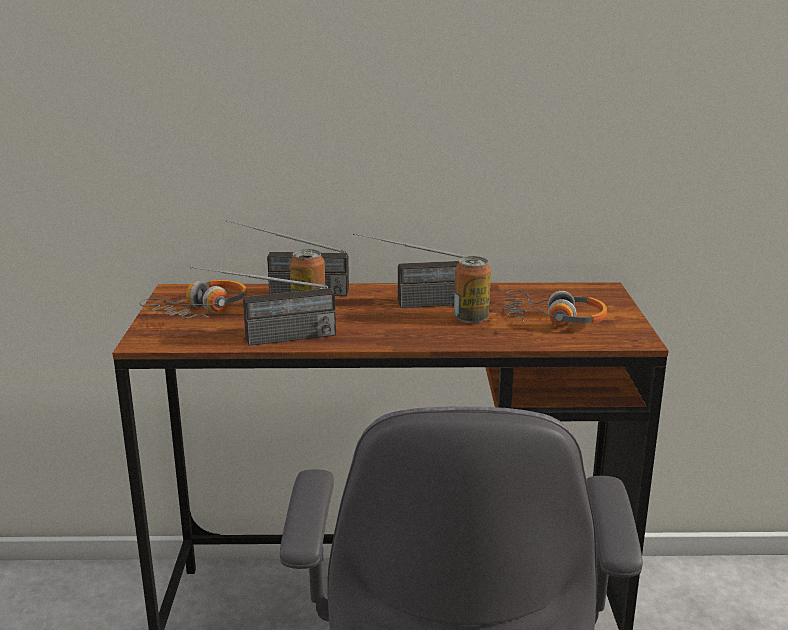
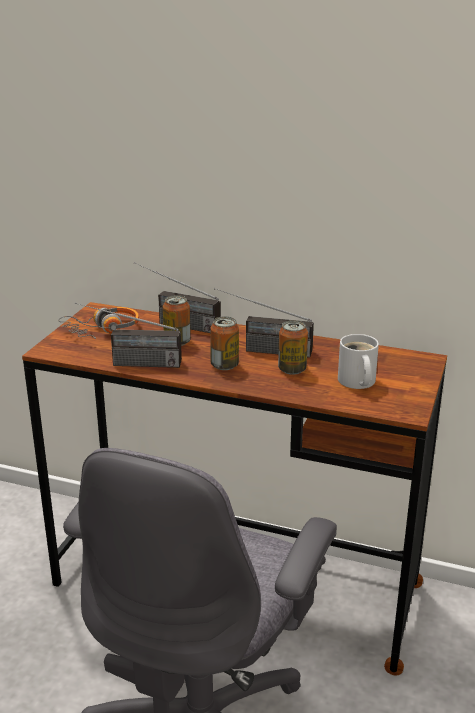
camera: 20 degrees right, 5 degrees up
(388, 325) = (224, 365): none -> can
(553, 320) = (356, 382): headphones -> white mug

